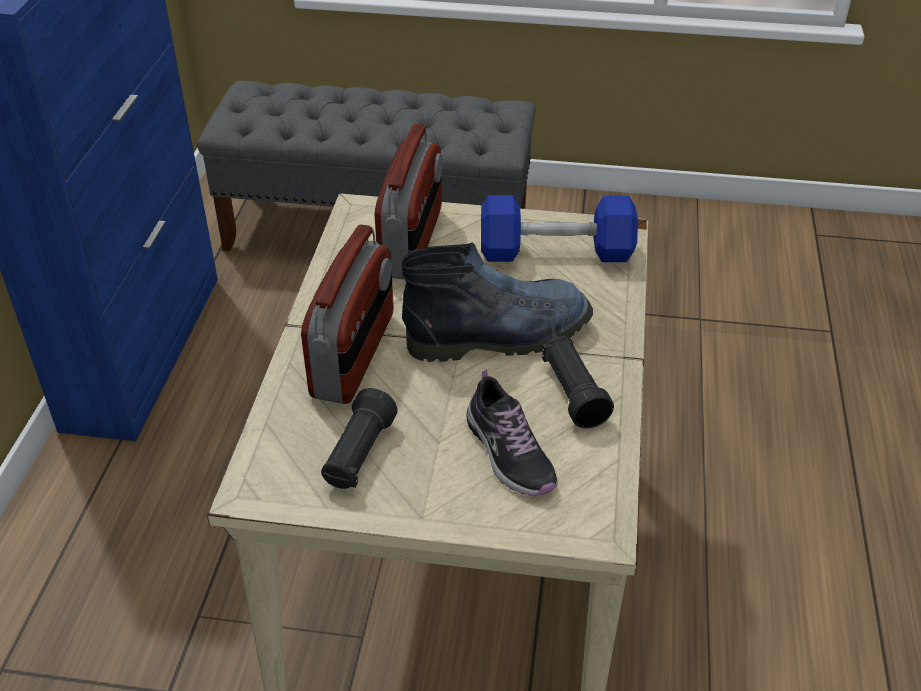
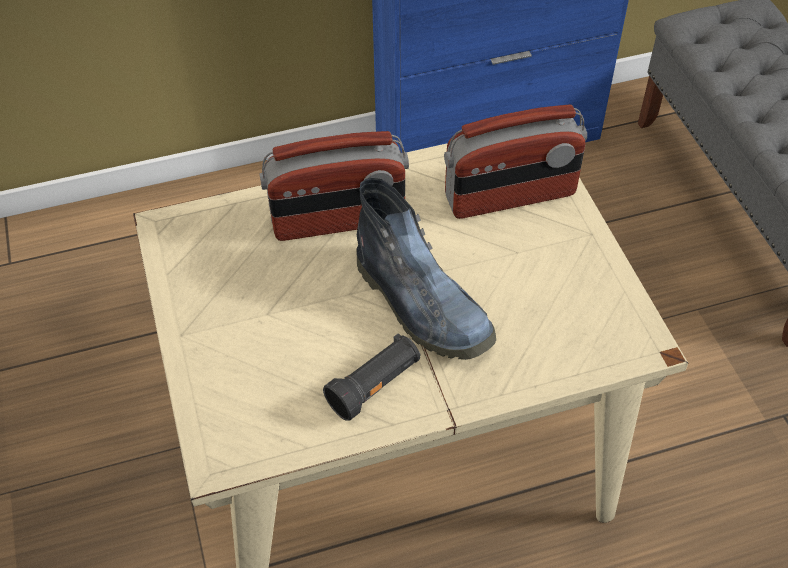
camera: 65 degrees right, 10 degrees up
(358, 455) = (228, 270): black flashlight -> none
(509, 453) = (276, 365): shoe -> none
(556, 252) = (572, 304): blue dumbbell -> none

